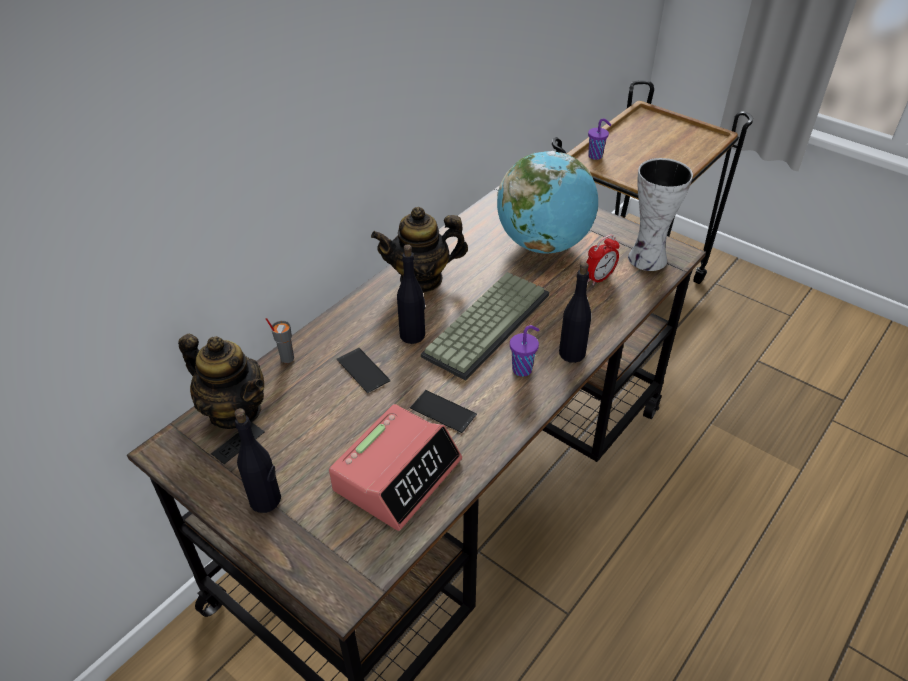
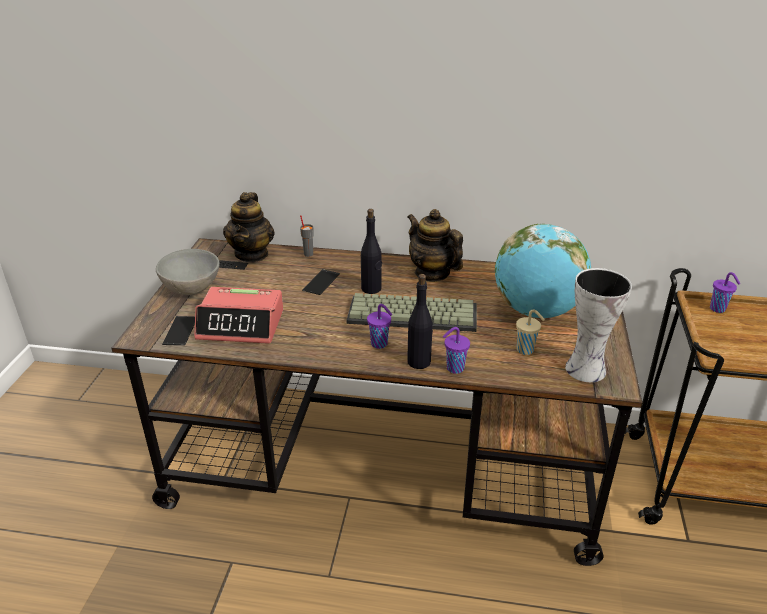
camera: 60 degrees right, 10 degrees down
(266, 500) = (192, 288): black bottle -> grey bowl
(443, 411) = (309, 324): phone -> phone (180, 331)
(597, 334) = (454, 368): none -> purple cup
(599, 278) = (526, 350): alarm clock -> beige cup

